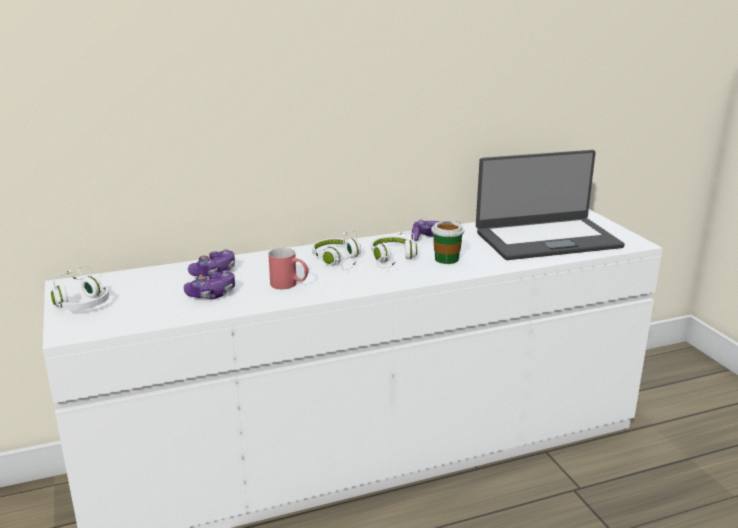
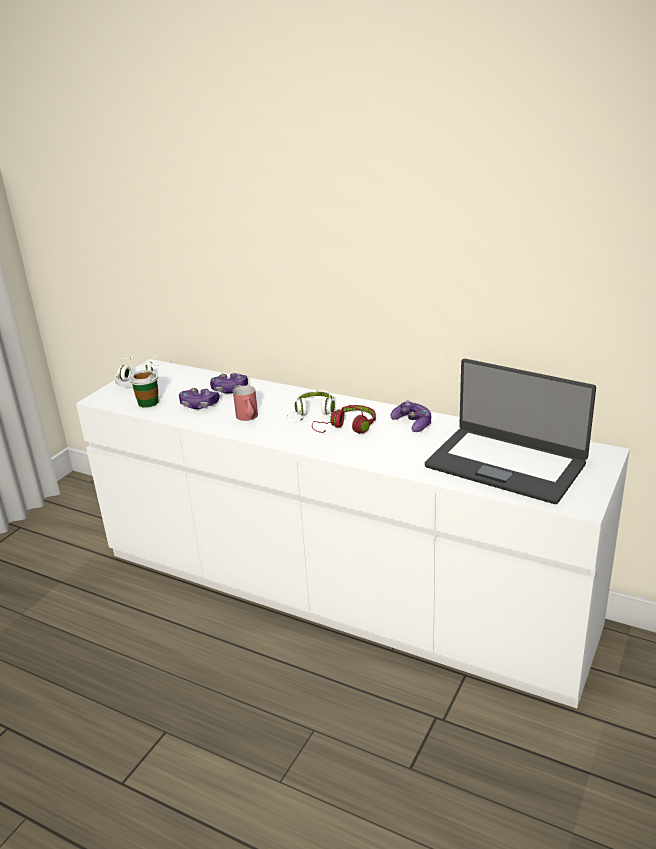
camera: 50 degrees right, 5 degrees up
(392, 259) = (348, 428): white headphones -> red headphones
(446, 259) = (384, 445): cup -> cup (148, 402)

